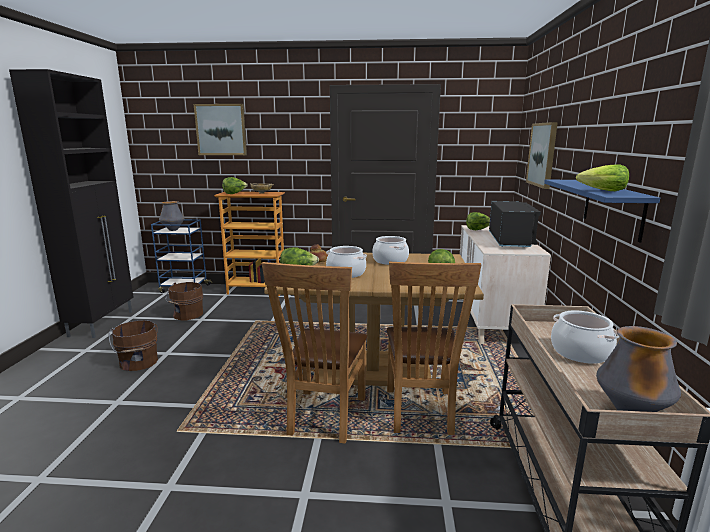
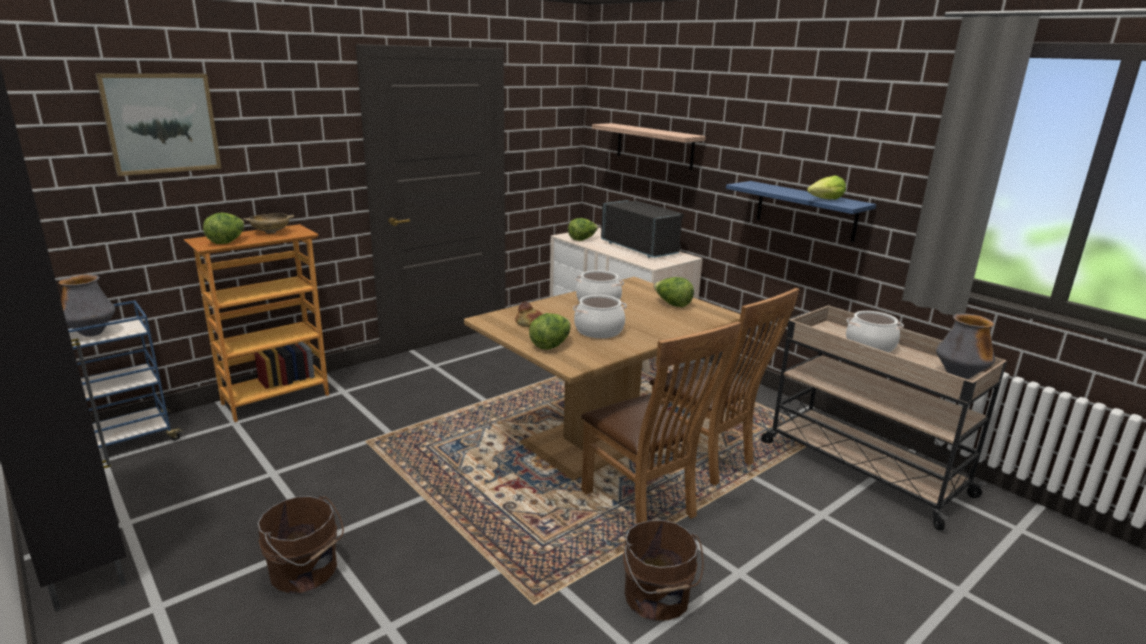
camera: 45 degrees left, 5 degrees up
(186, 315) = (232, 477): brown bucket -> brown bucket (657, 599)
(542, 154) = (654, 146): picture -> shelf

